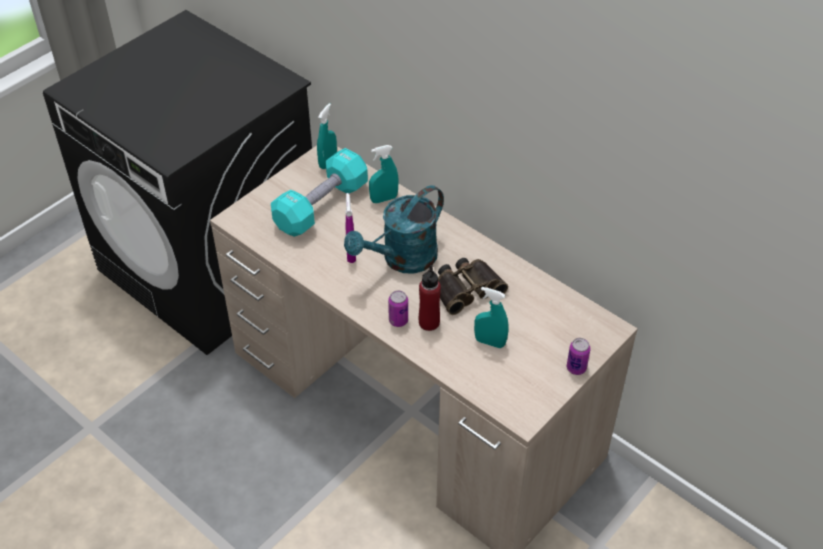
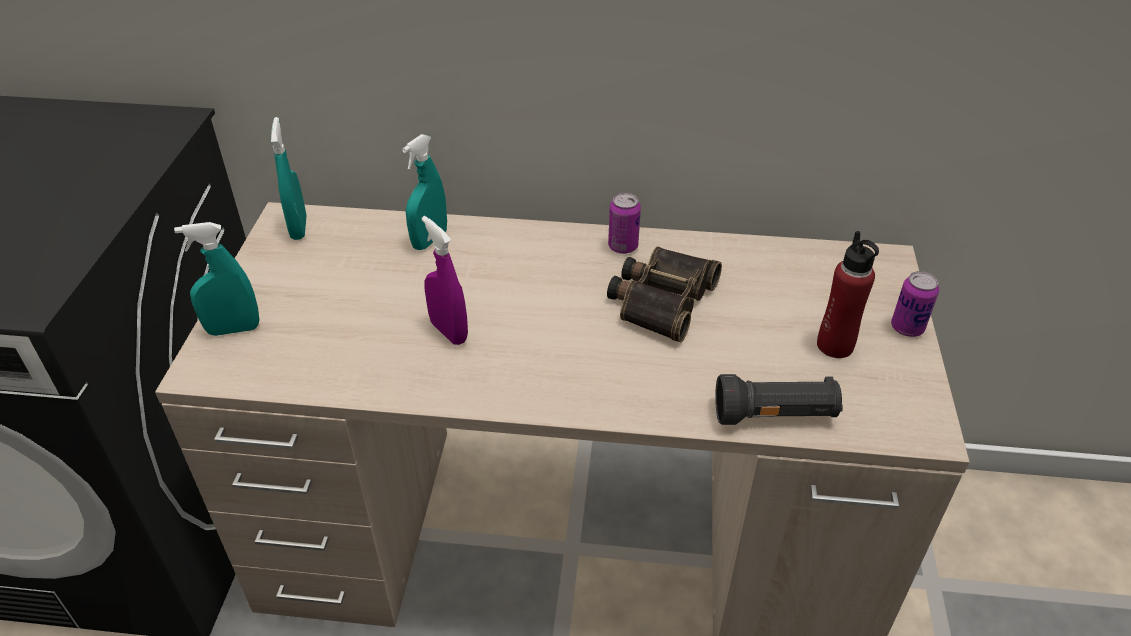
camera: 35 degrees left, 5 degrees down
(321, 206) = (340, 288): turquoise dumbbell -> none
(398, 320) = (613, 390): can -> can (623, 246)
(402, 260) = (534, 305): turquoise watering can -> none
(429, 322) = (659, 370): red bottle -> red bottle (835, 345)
(460, 372) = (775, 415): none -> black flashlight
(490, 342) = (768, 352): turquoise spray bottle -> turquoise spray bottle (233, 329)

